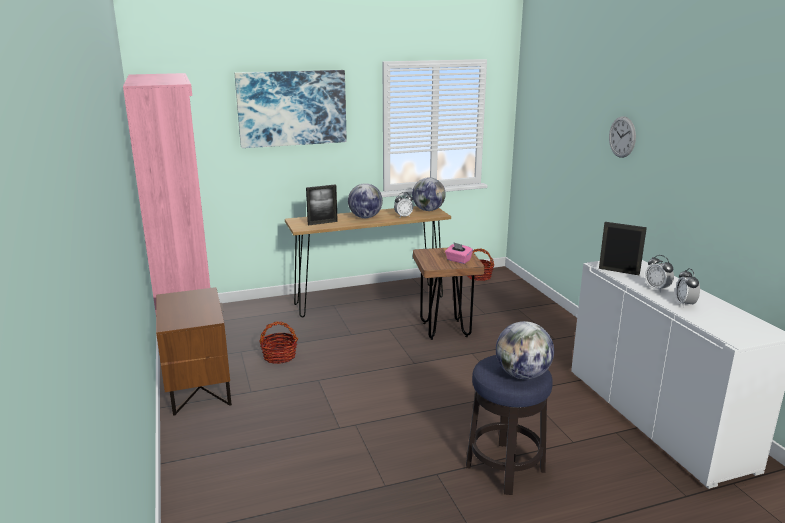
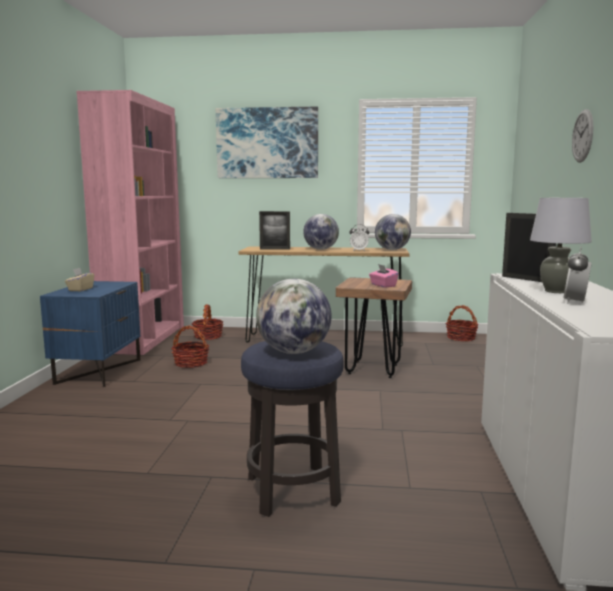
camera: 25 degrees right, 10 degrees down
(181, 313) = (80, 289): none -> beige tissue box
(198, 387) = (98, 371): brown nightstand -> blue nightstand
(254, 316) = (208, 336): none -> basket
(657, 289) = (555, 291): alarm clock -> grey table lamp

